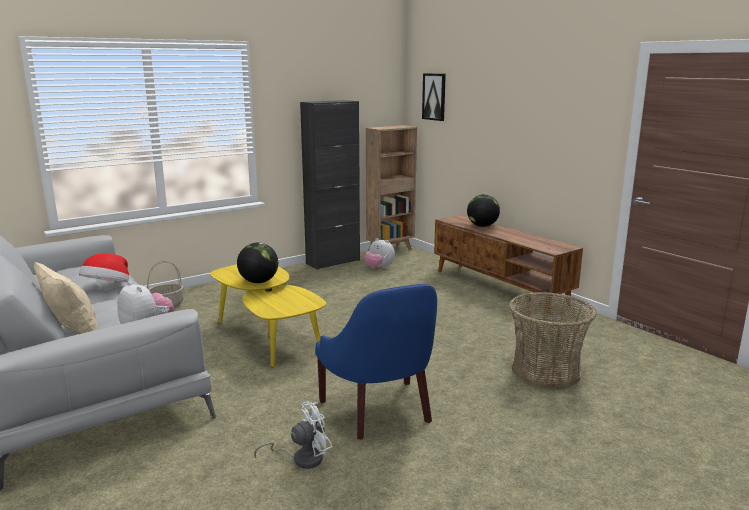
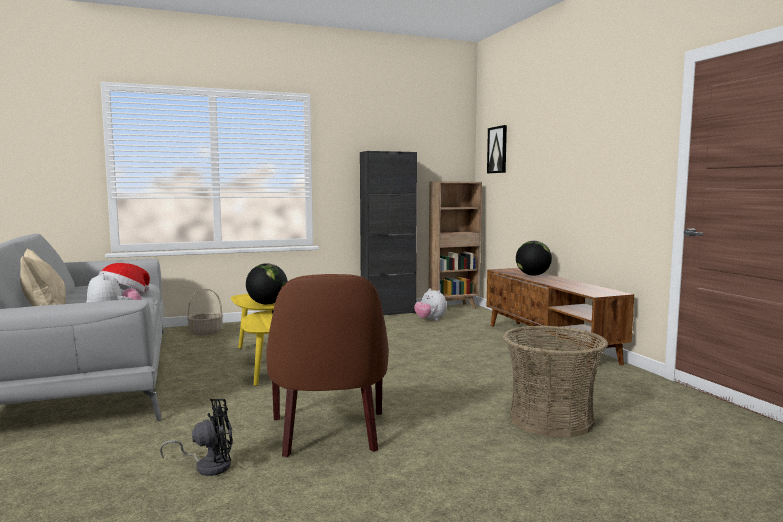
camera: 15 degrees right, 10 degrees down
(302, 458) = (208, 466): white fan -> black fan
(380, 411) = (329, 434): blue armchair -> brown armchair

